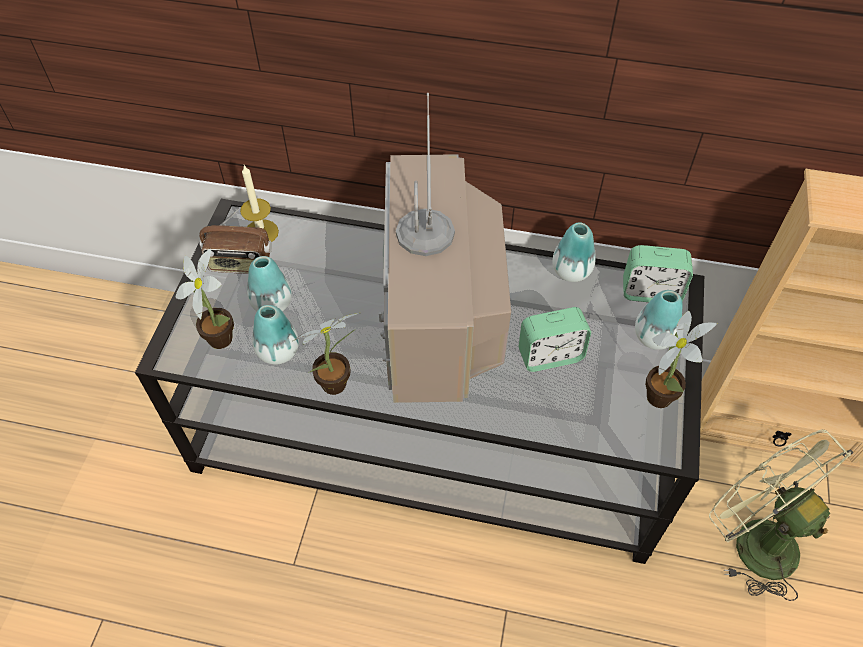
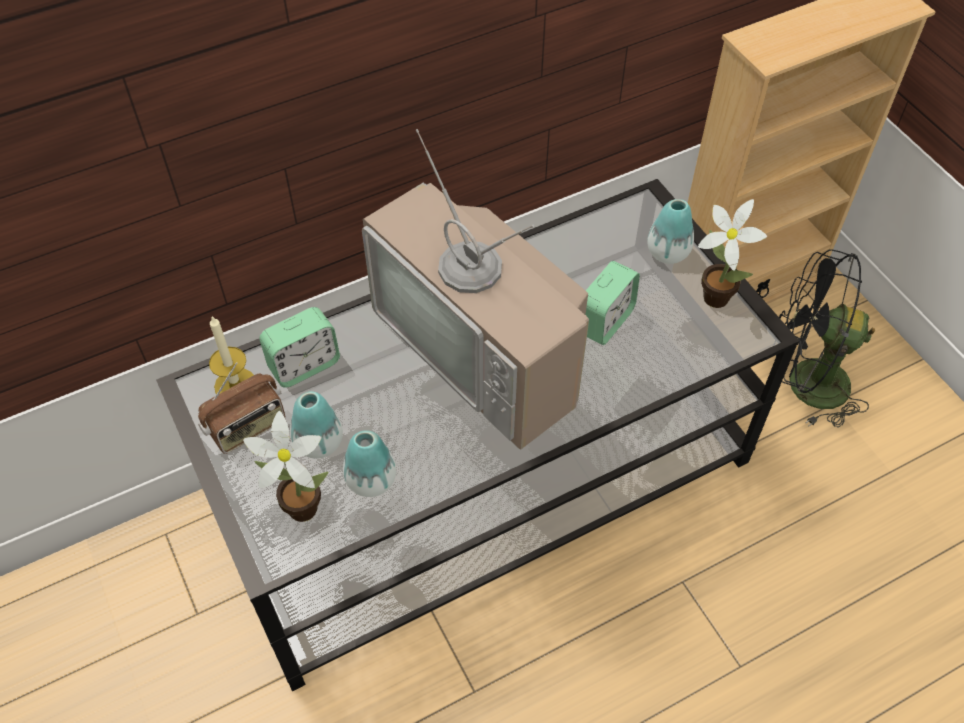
camera: 40 degrees left, 0 degrees up
(338, 383) = (455, 467): potted plant -> none
(571, 271) = (554, 240): vase -> none
(650, 292) = (631, 217): alarm clock -> alarm clock (304, 365)
(753, 539) = (804, 384): green fan -> black fan

